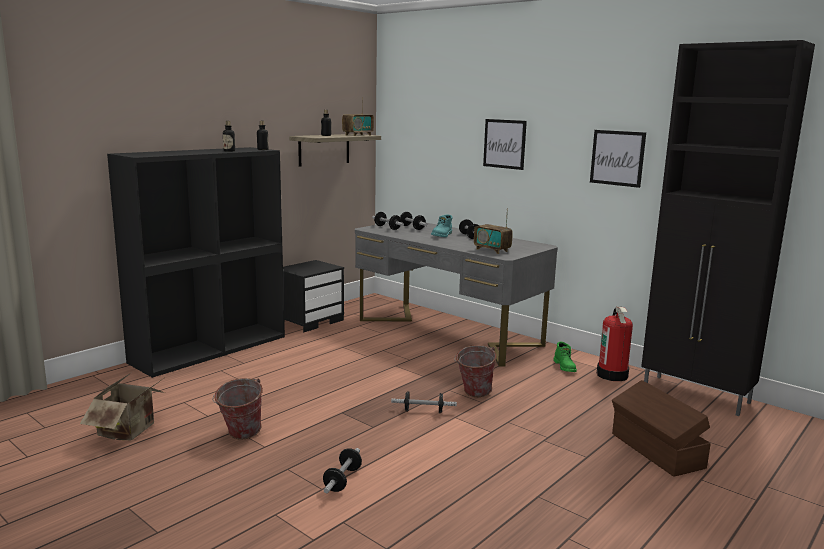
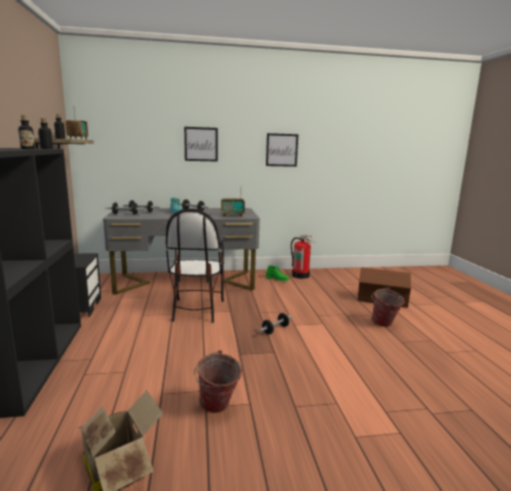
camera: 50 degrees left, 0 degrees up
(342, 480) = (332, 390): dumbbell -> none
(395, 361) = (196, 310): none -> chair
(473, 394) = (274, 309): bucket -> bucket (384, 325)
(697, 395) = (342, 272): black cabinet -> none

